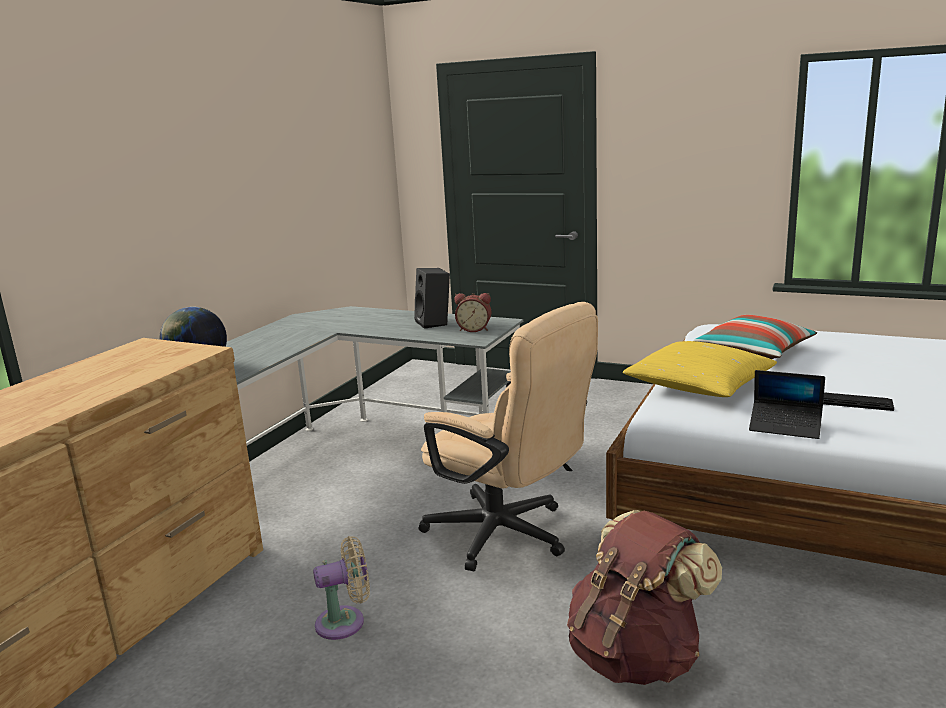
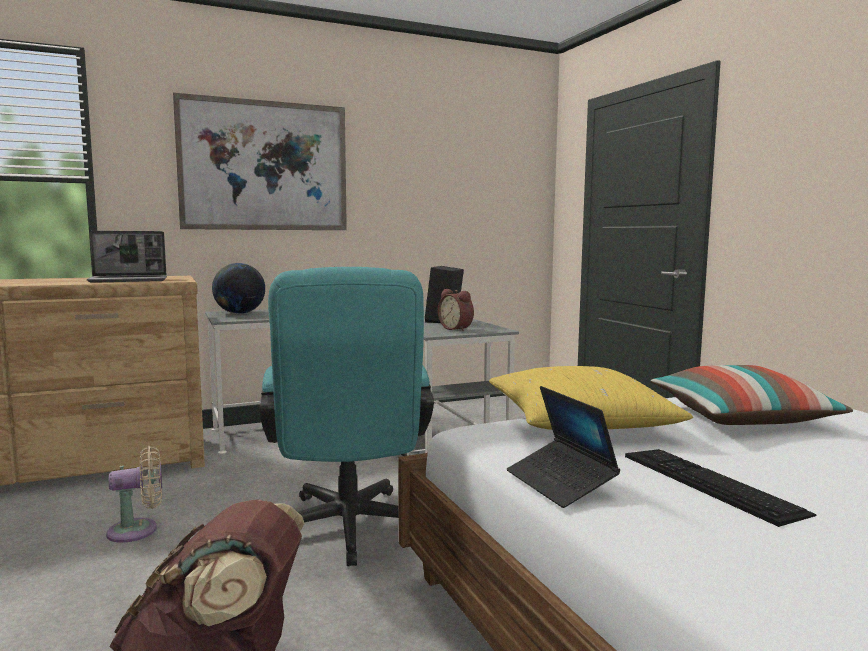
camera: 40 degrees right, 10 degrees down
(146, 366) = (130, 280): none -> laptop
(167, 177) = (265, 166): none -> picture
(345, 622) = (138, 530): beige fan -> beige fan turned 45 degrees counterclockwise
(509, 536) = (348, 532): beige office chair -> turquoise office chair

